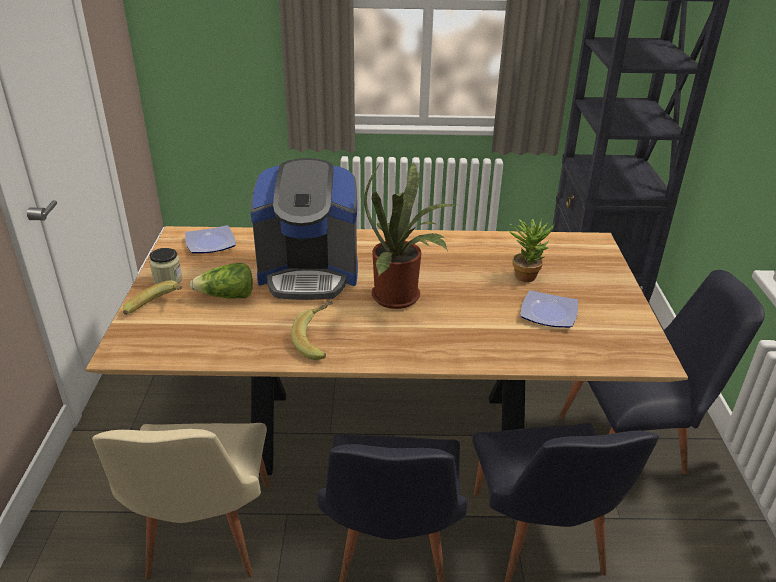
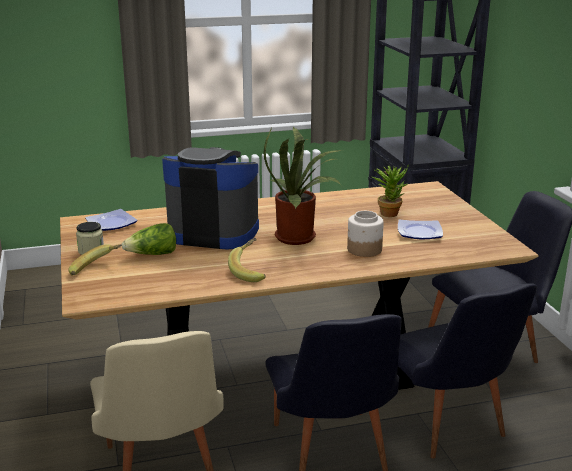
camera: 15 degrees left, 10 degrees down
(309, 274) = (213, 233): coffee machine -> coffee machine turned 150 degrees counterclockwise
(467, 330) = (364, 250): none -> jar

